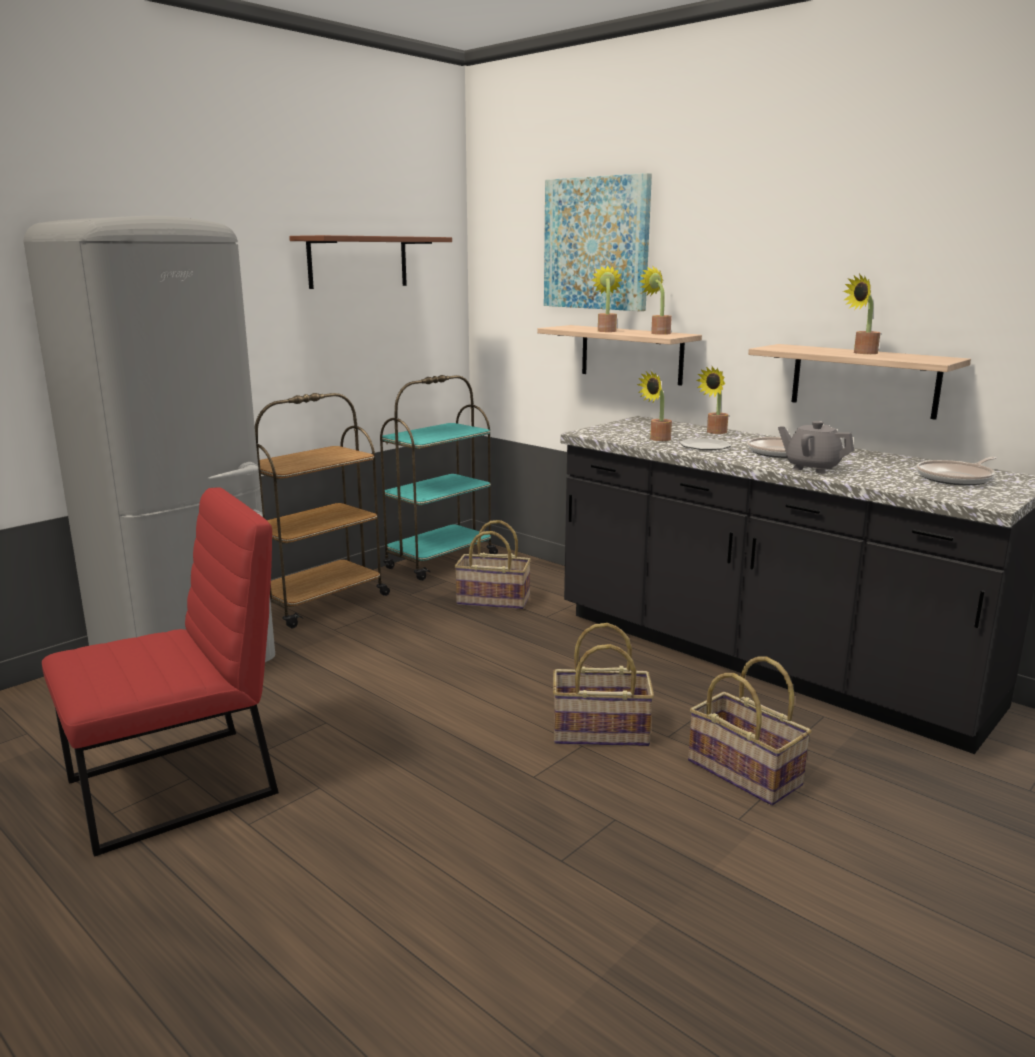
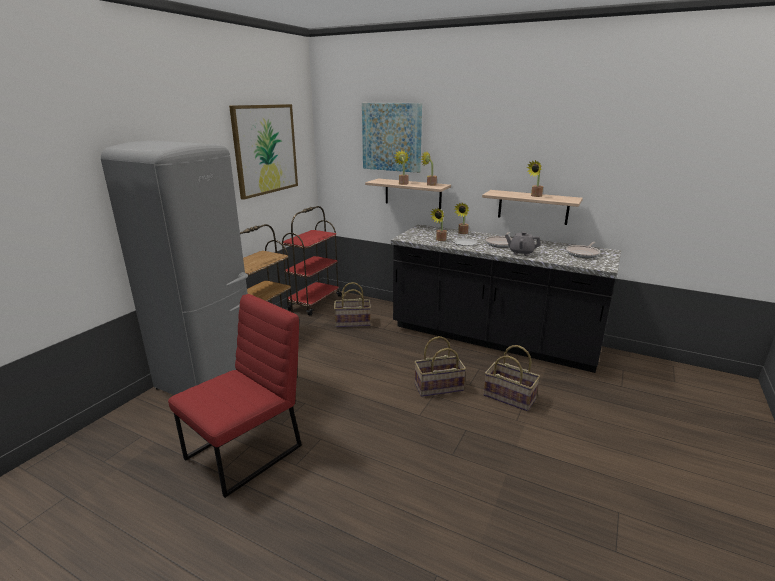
camera: 15 degrees left, 5 degrees up
(358, 262) = (265, 149): brown shelf -> picture
(440, 562) = (314, 303): turquoise cart -> red cart

